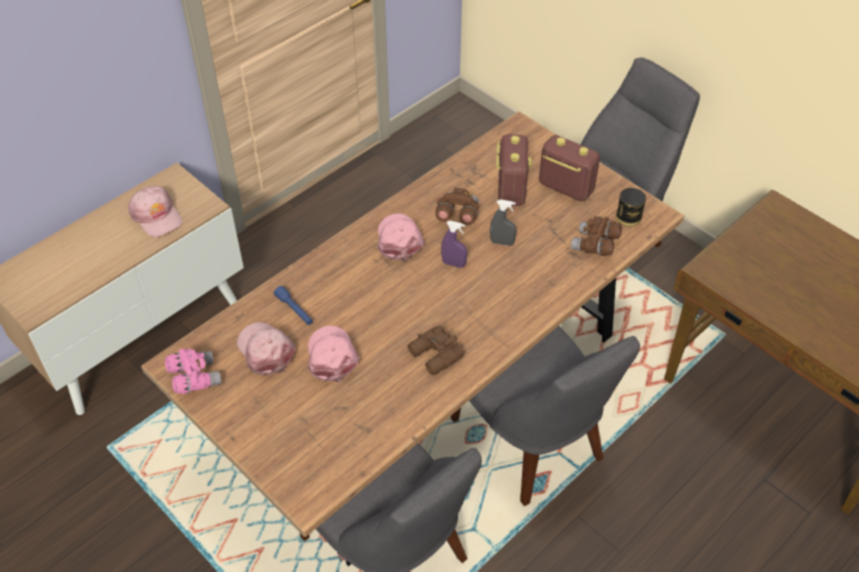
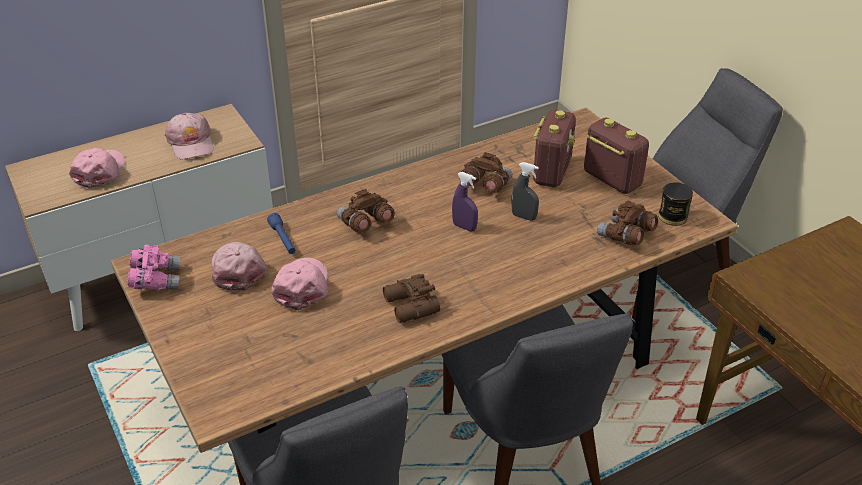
camera: 15 degrees right, 10 degrees down
(364, 278) = (365, 224): none -> brown binoculars
(399, 239) = (416, 196): pink cap -> pink cap (100, 171)

